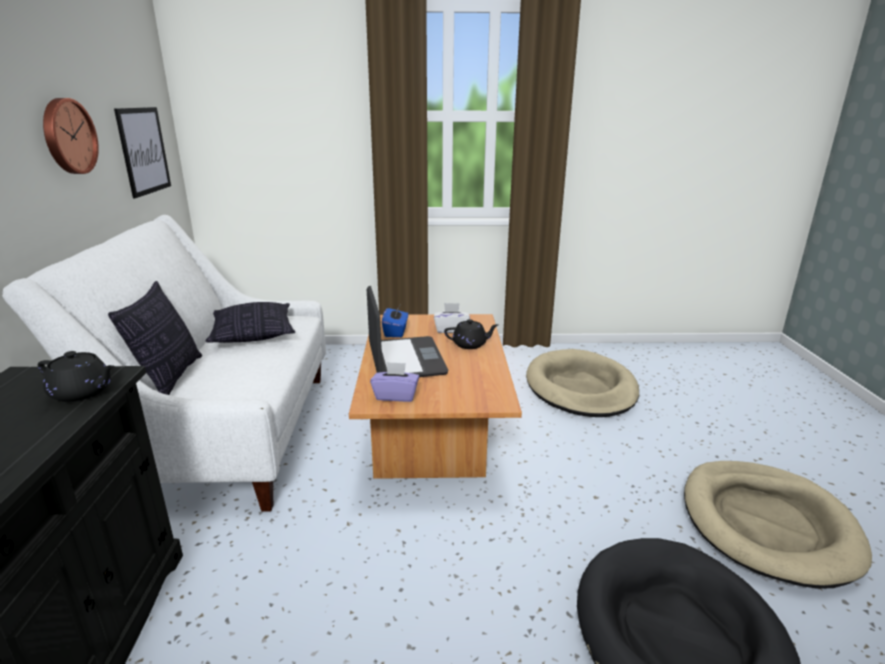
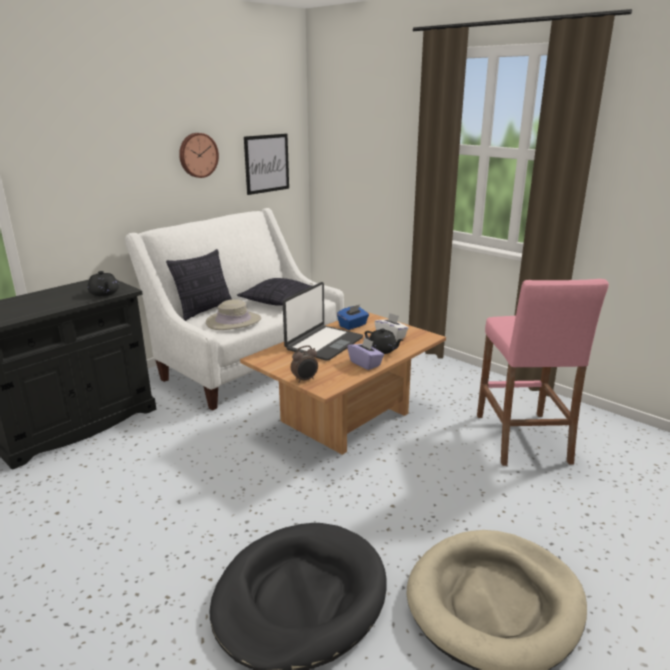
camera: 45 degrees right, 0 degrees up
(243, 376) = (233, 321): none -> beige hat
(396, 395) = (278, 360): purple tissue box -> purple tissue box (365, 363)
(465, 403) = (305, 380): none -> alarm clock
(580, 388) = (522, 438): beige dog bed -> pink stool

